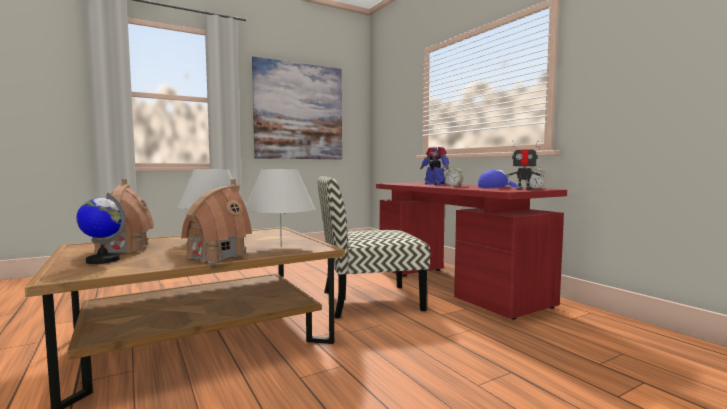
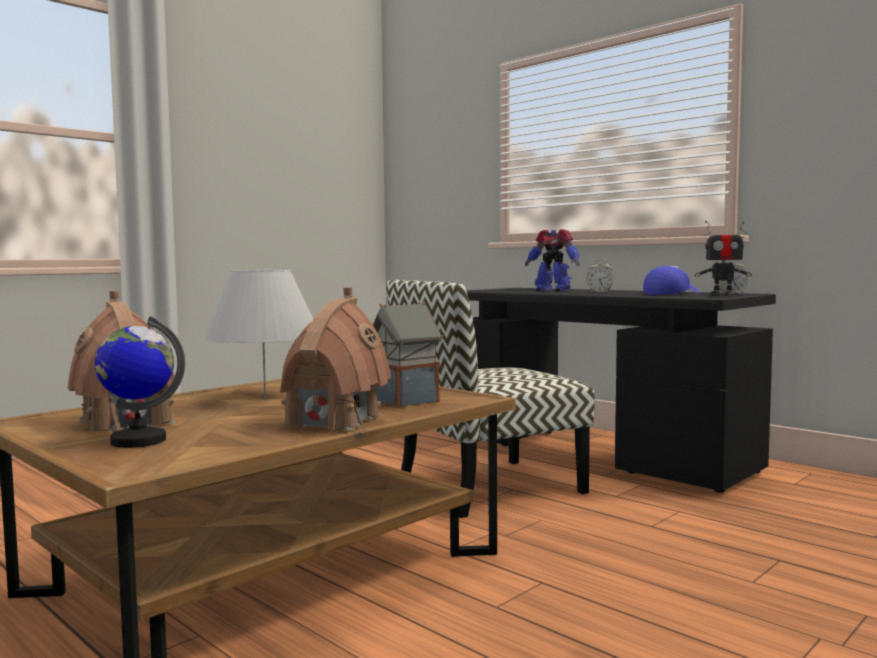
camera: 15 degrees left, 0 degrees up
(281, 247) = (406, 400): white table lamp -> toy house
(299, 111) = (270, 163): picture -> none
(455, 286) = (596, 454): red desk -> black desk

